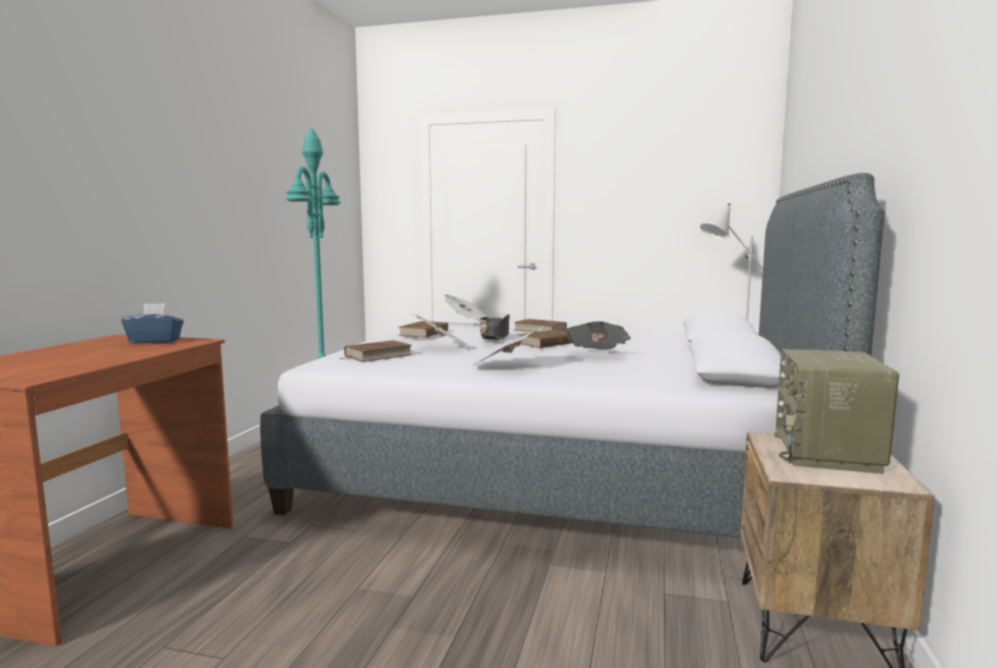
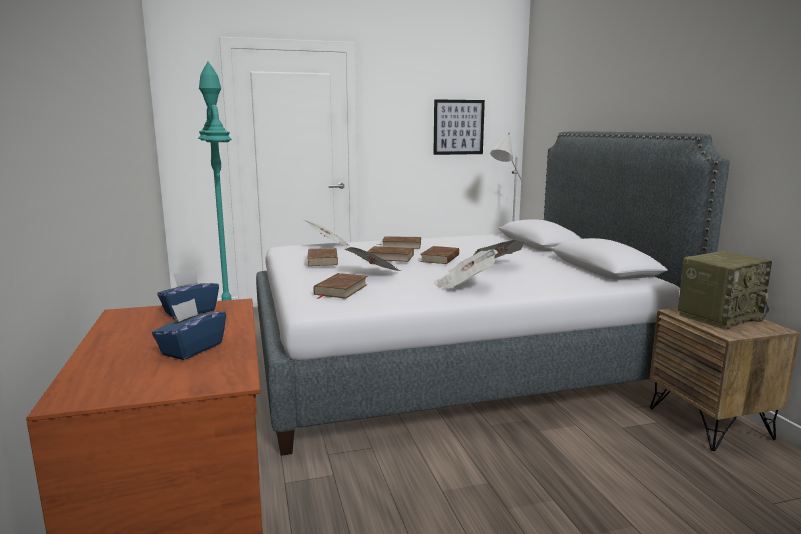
camera: 30 degrees left, 5 degrees up
(75, 360) = (192, 349): none -> blue tissue box
(495, 337) = (390, 257): black hat -> brown book
(681, 200) = (458, 127): none -> picture
(828, 453) = (719, 316): radio -> radio turned 105 degrees counterclockwise

